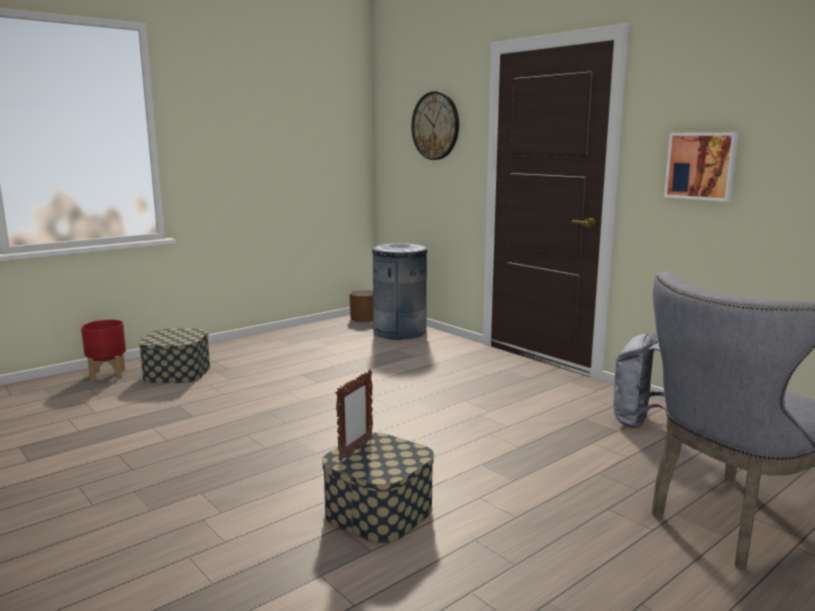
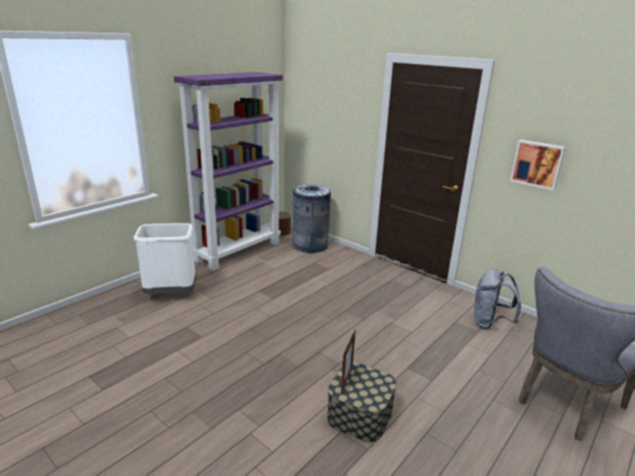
camera: 10 degrees left, 10 degrees up
(108, 374) = (120, 298): red planter -> none
(177, 372) = (171, 293): storage box -> white trash can
(293, 335) = (238, 251): none -> purple bookcase
(435, 126) = (338, 104): wall clock -> none

